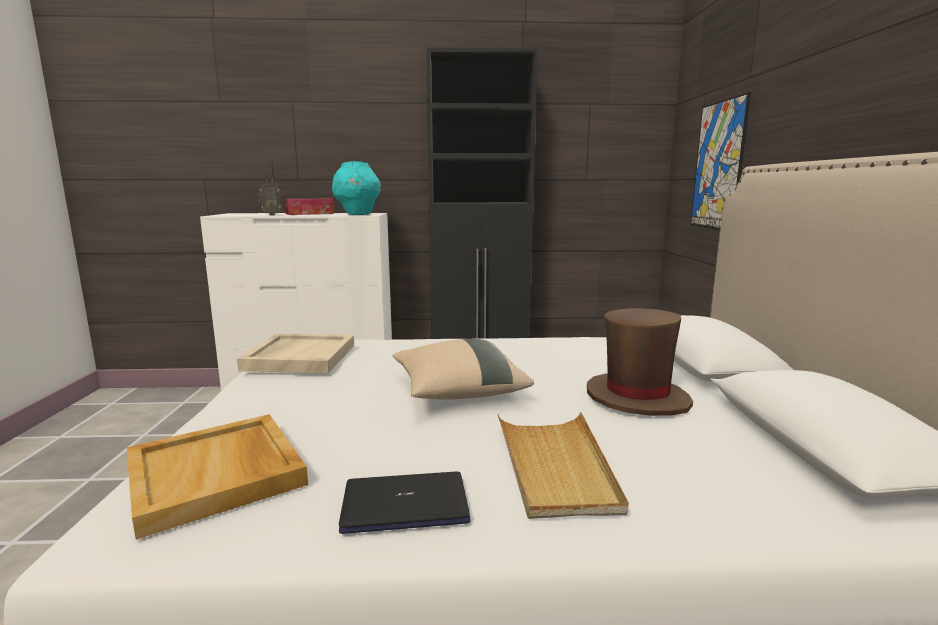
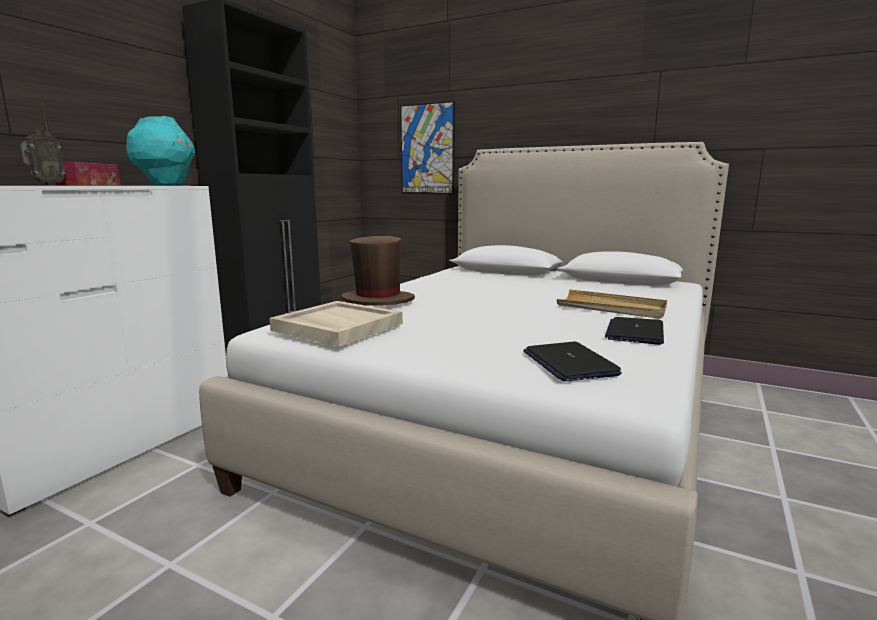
camera: 60 degrees left, 0 degrees up
(217, 474) = (569, 363): beige tray -> laptop
(458, 391) = (489, 306): beige pillow -> none
(636, 398) = (542, 286): brown hat -> brown hat (378, 300)

